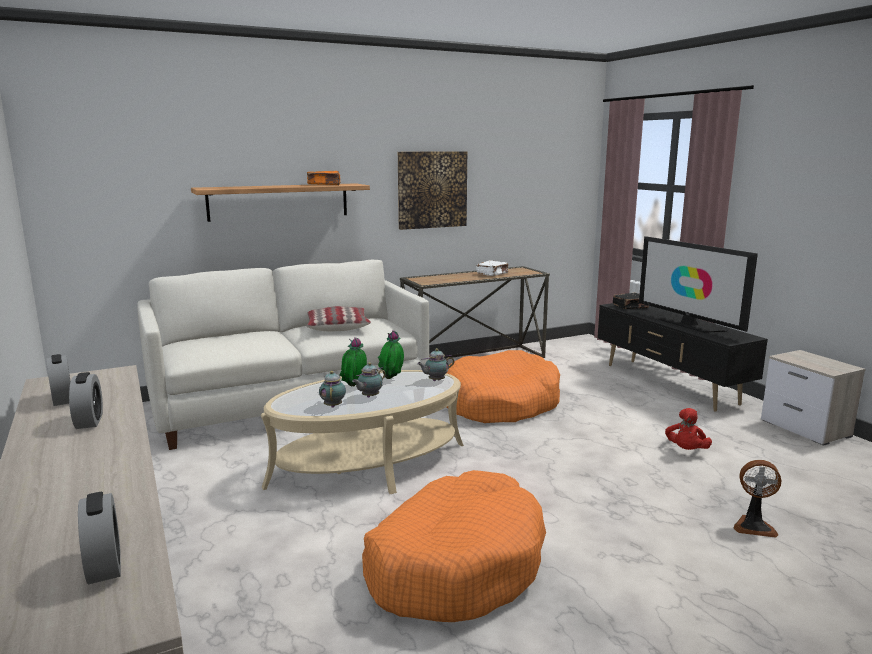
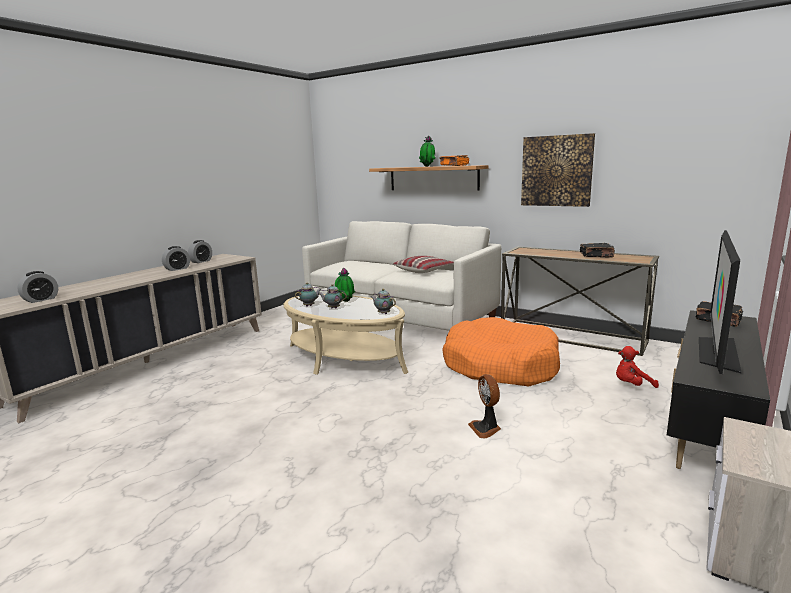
camera: 60 degrees right, 0 degrees up
(392, 379) = (371, 305): potted plant -> potted plant (427, 166)
(455, 564) = (245, 412): orange dog bed -> none
(492, 274) = (596, 256): white book -> black book
(686, 451) = (528, 466): red plush toy -> red plush toy (632, 385)
(753, 526) = (397, 530): fan -> fan (486, 428)

